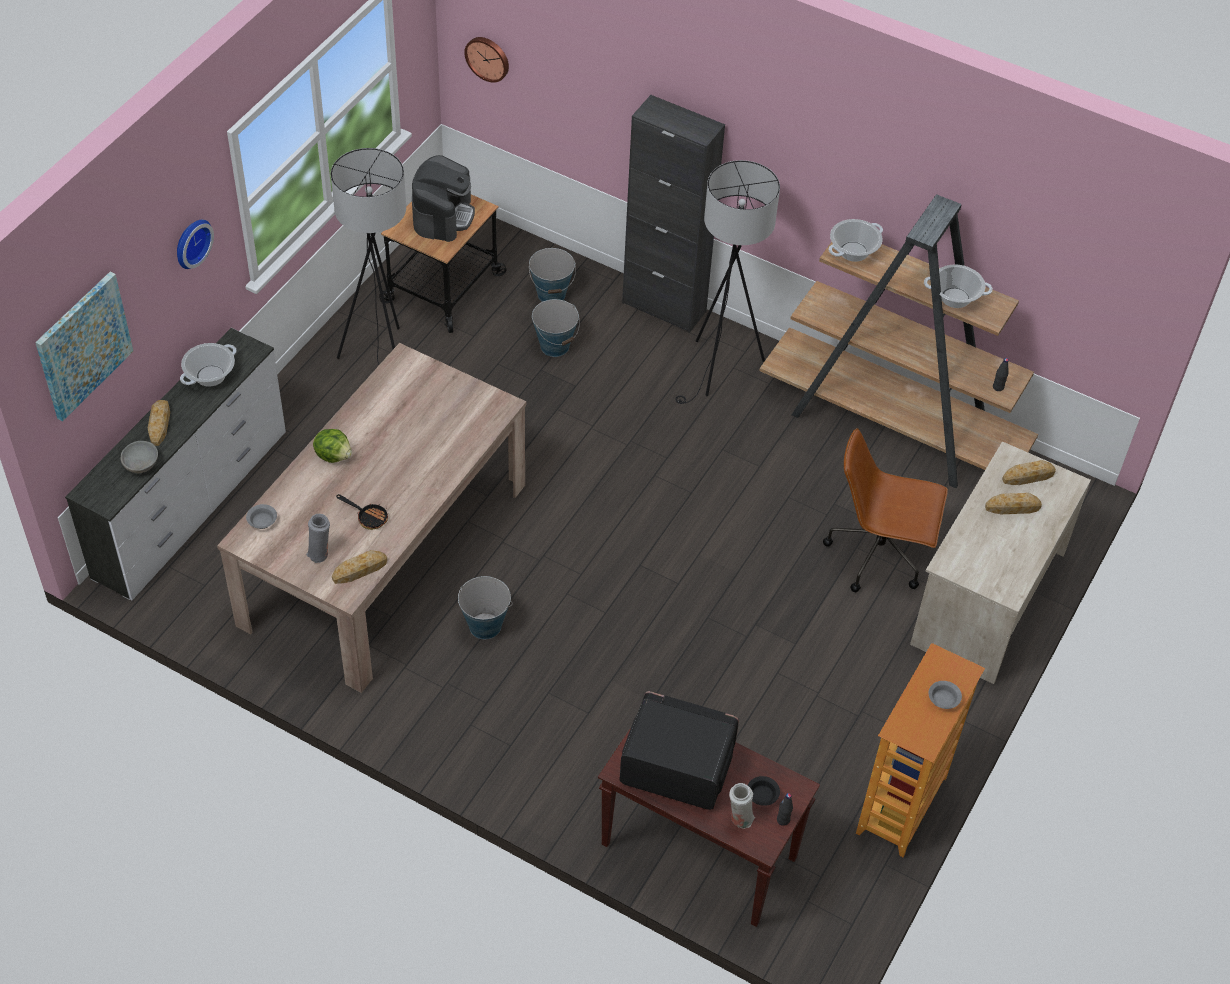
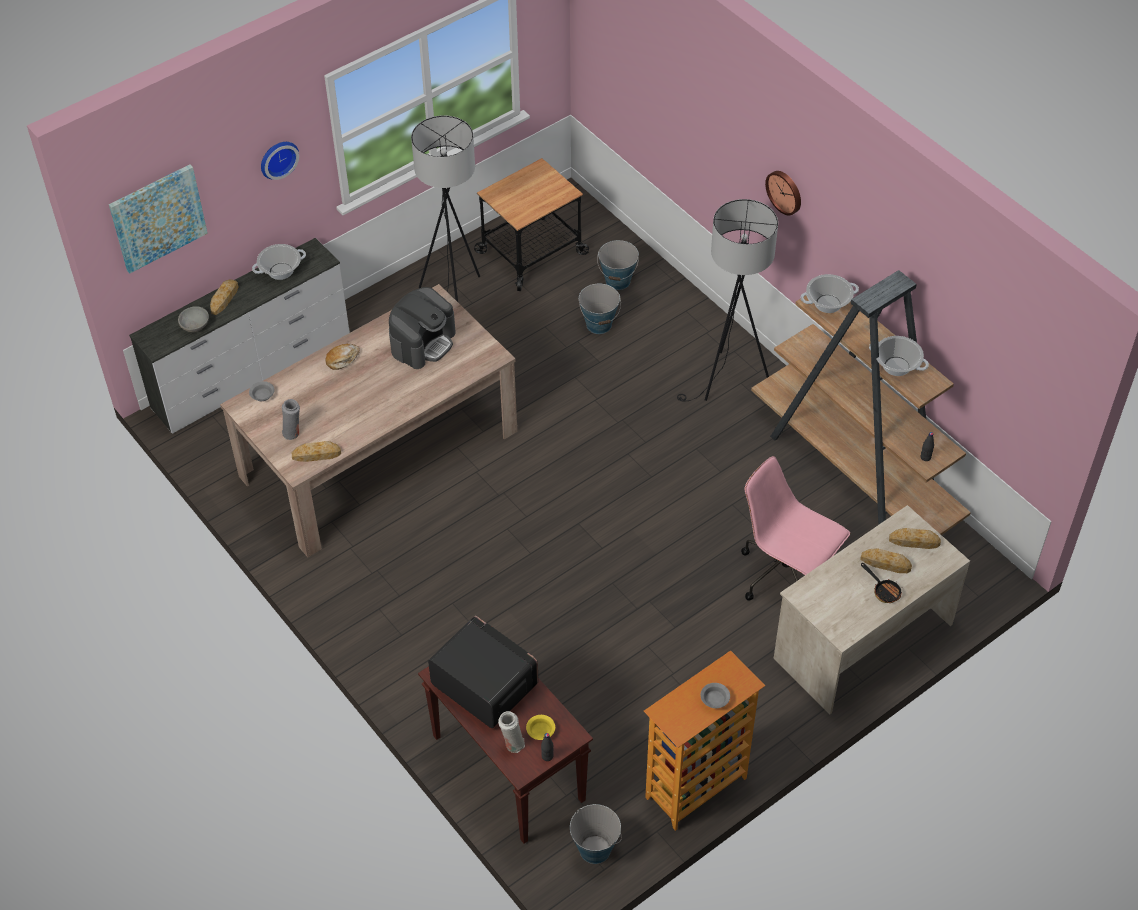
camera: 25 degrees right, 0 degrees up
(334, 455) = (342, 359): lettuce -> bread
(368, 517) = (344, 415): frying pan -> frying pan (884, 590)
(443, 215) = (533, 190): coffee machine -> coffee machine (423, 342)
(485, 625) = (429, 534): bucket -> bucket (595, 849)
(488, 58) = (601, 66): wall clock -> wall clock (785, 191)
(664, 307) = (707, 316): black cabinet -> none
(762, 796) = (540, 732): black bowl -> yellow bowl
(879, 555) = (785, 575): brown office chair -> pink office chair

